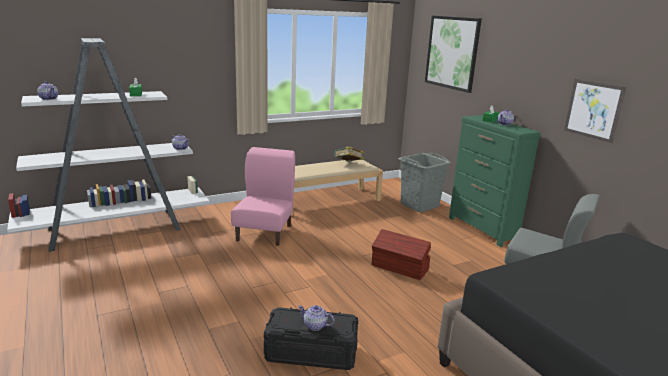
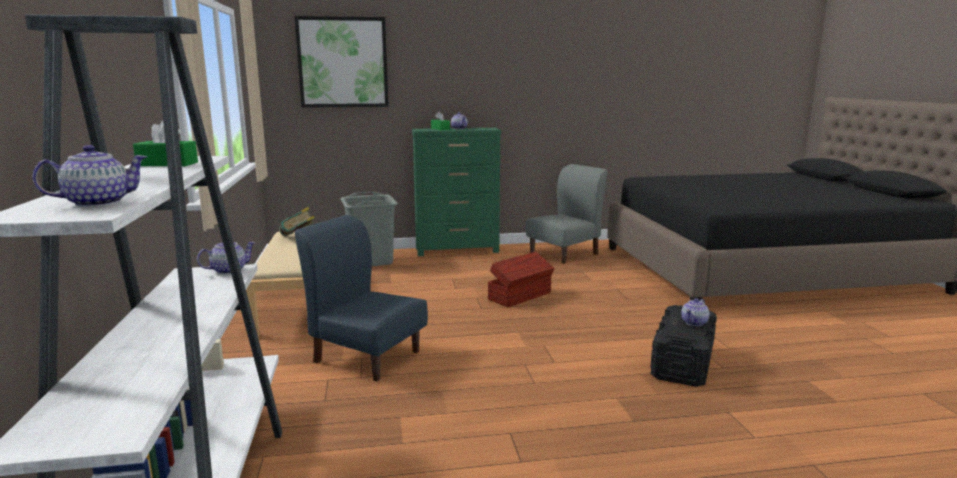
camera: 70 degrees left, 5 degrees down
(265, 232) = (366, 356): pink chair -> blue chair
(593, 110) = (542, 94): picture -> none

